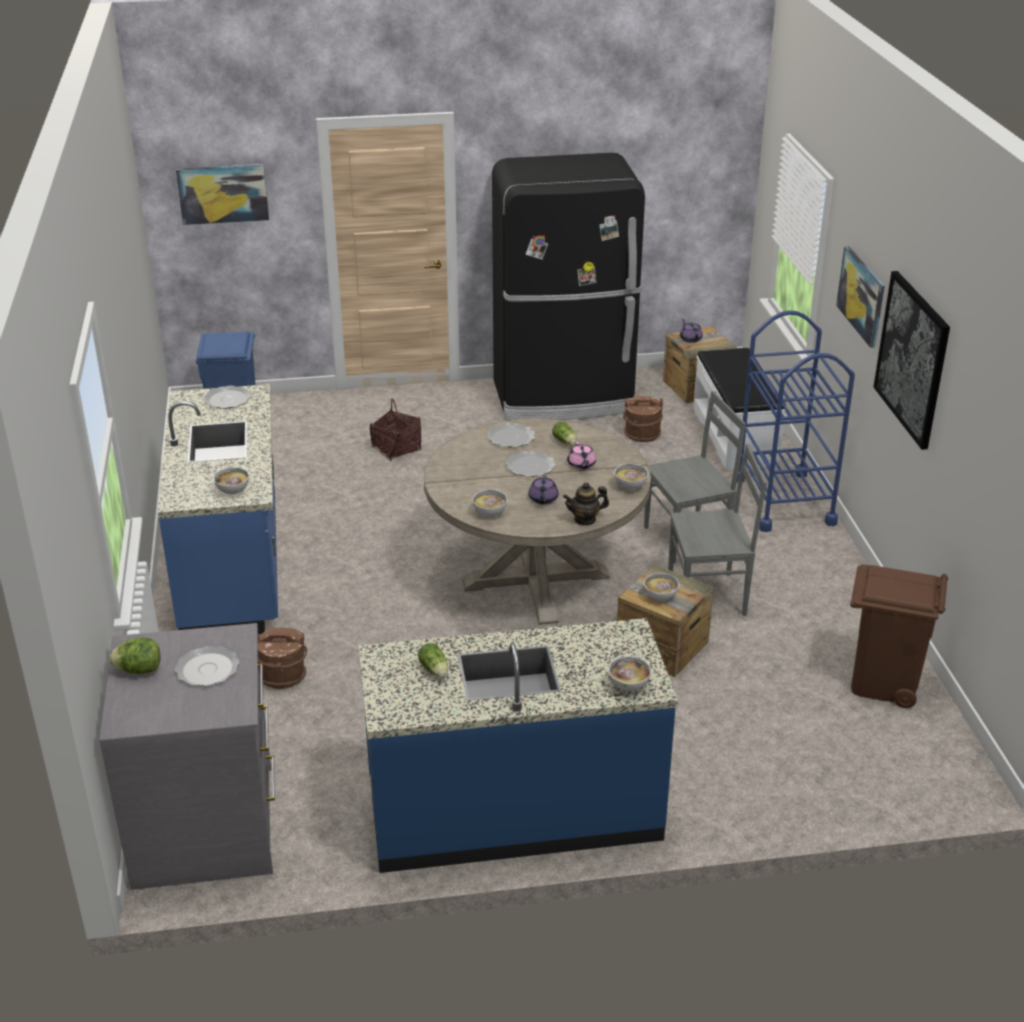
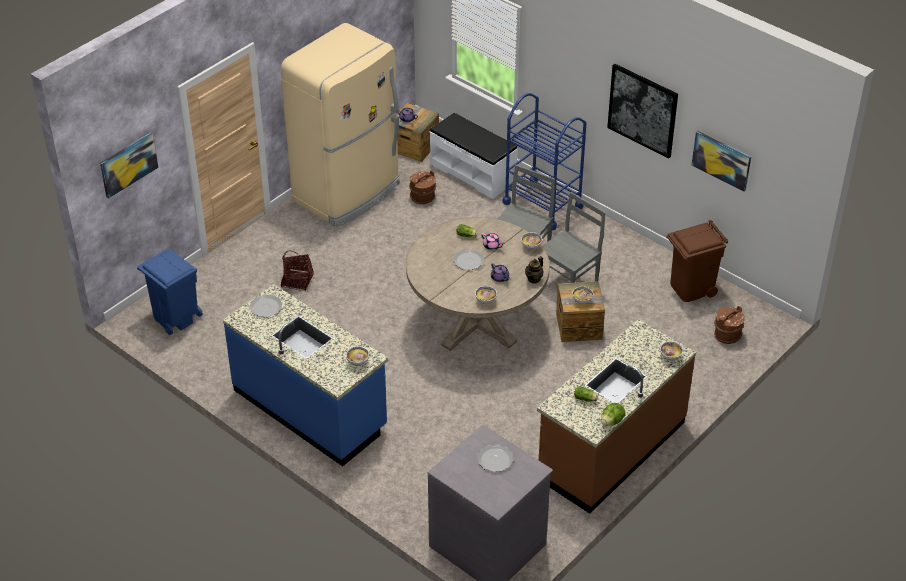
camera: 40 degrees left, 10 degrees up
(139, 670) = (466, 479): lettuce -> lettuce (612, 421)
(283, 675) = (421, 451): brown bucket -> brown bucket (727, 335)
(511, 437) = (436, 247): plate -> none
(514, 812) = (610, 449): blue counter -> brown counter
(564, 397) = (348, 192): black fridge -> beige fridge
(861, 296) = (576, 76): picture -> picture (721, 160)

